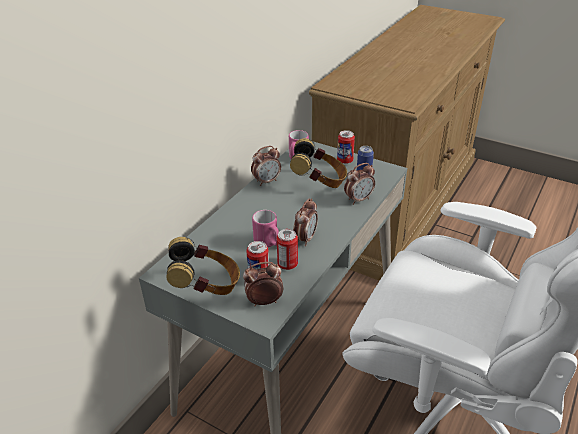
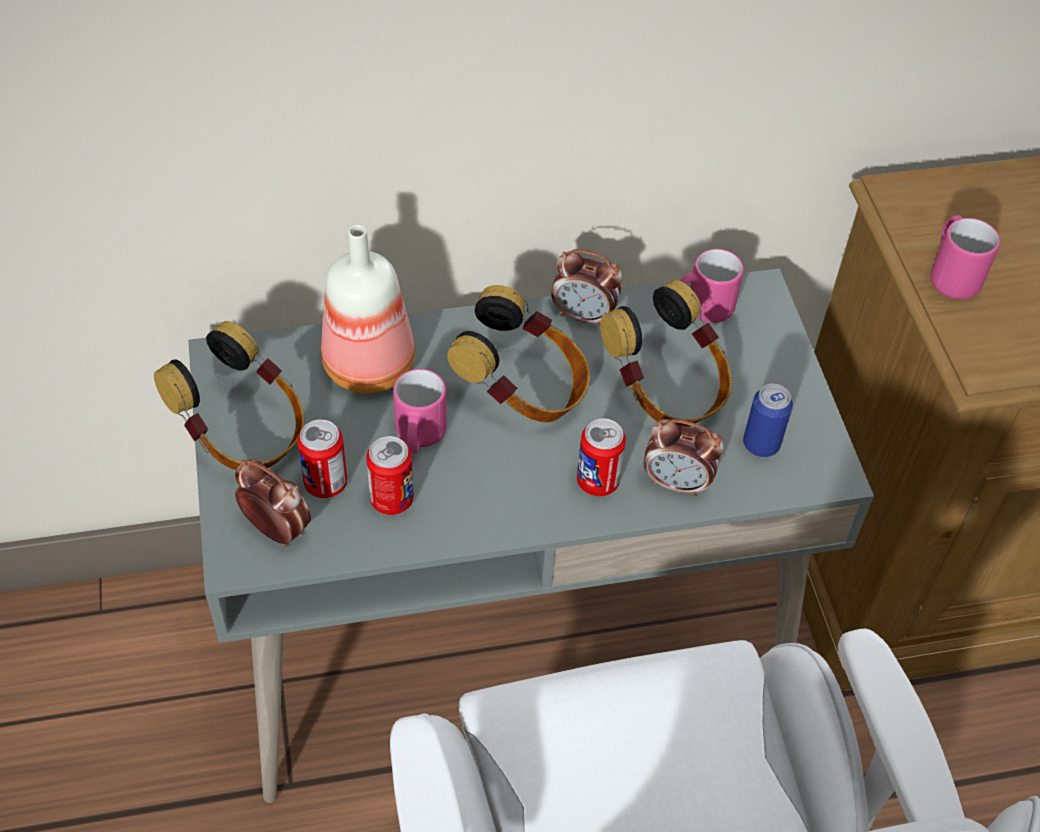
camera: 45 degrees right, 15 degrees up
(220, 237) = (371, 364): none -> bottle
(280, 209) = (523, 390): none -> headphones
(305, 239) = (481, 479): alarm clock -> none
(345, 160) = (780, 383): can -> can (597, 481)
(368, 93) = (951, 275): none -> pink mug

